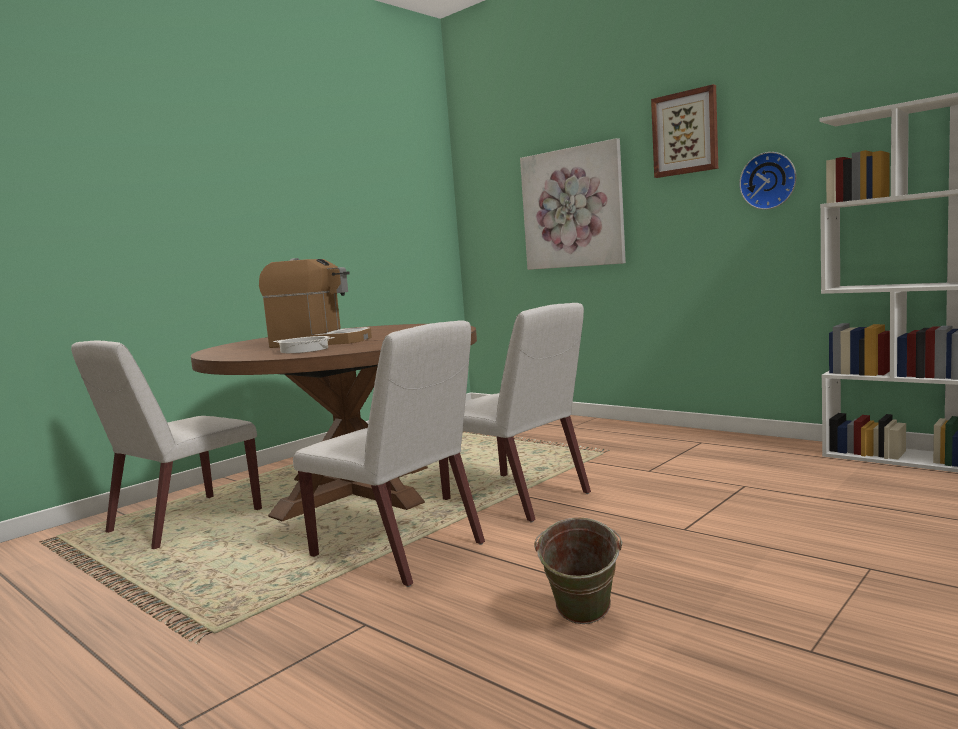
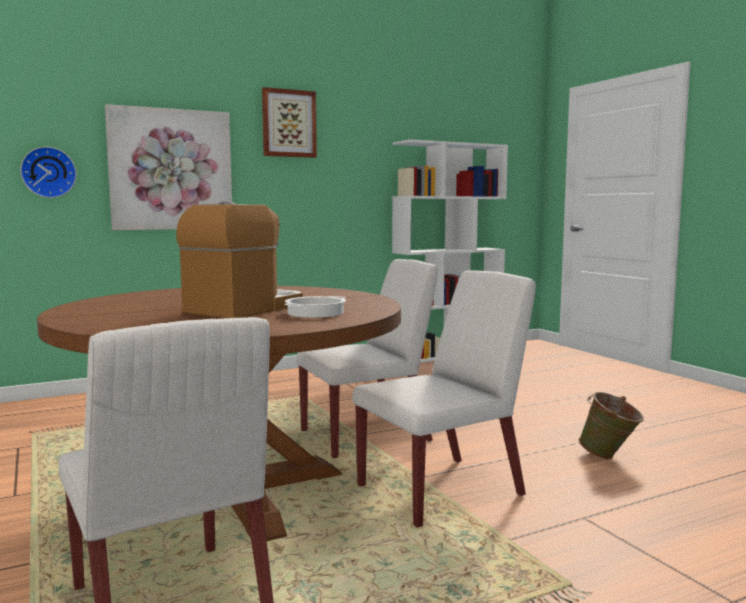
camera: 70 degrees left, 0 degrees up
(769, 181) = (349, 173): wall clock -> wall clock (48, 172)

